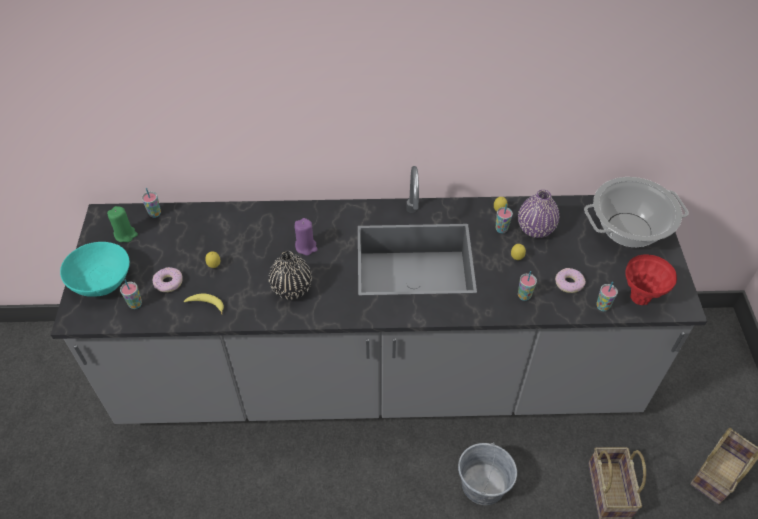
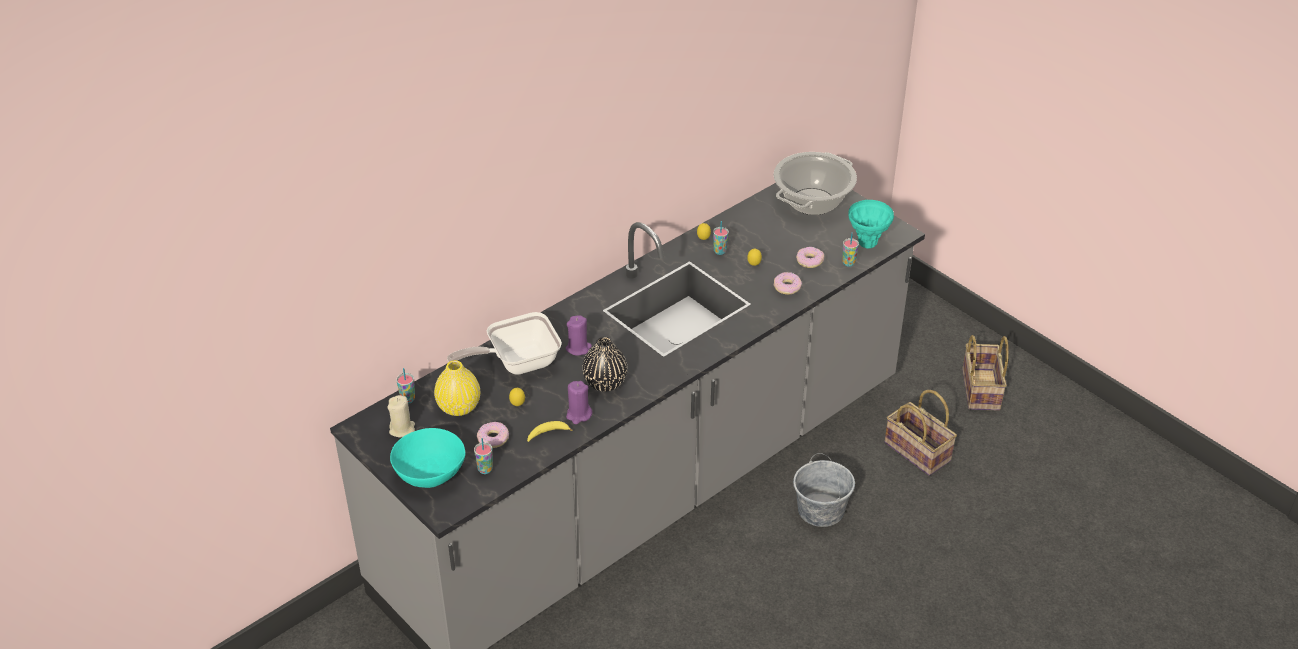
camera: 40 degrees left, 10 degrees down
(125, 234) = (402, 429): green candle -> beige candle
(177, 241) = (459, 407): none -> yellow vase
(244, 303) = (578, 415): none -> purple candle
(252, 231) = (517, 363): none -> frying pan
(524, 296) = (787, 287): cup -> donut
(535, 229) = (745, 237): purple vase -> none
(640, 298) = (867, 243): red vase -> turquoise vase

